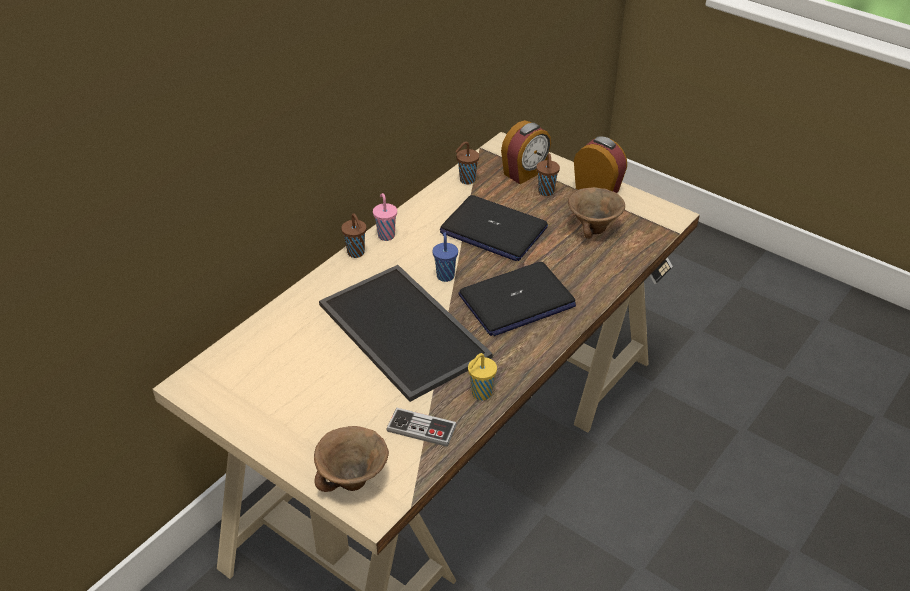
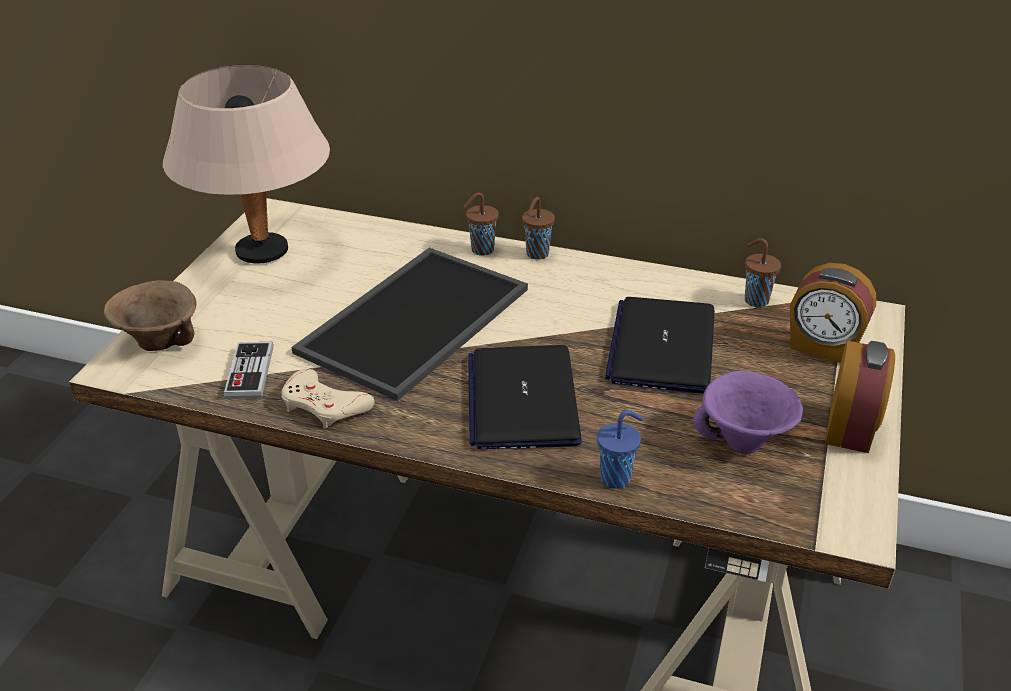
camera: 70 degrees right, 5 degrees down
(251, 398) = (263, 251): none -> beige table lamp
(386, 235) = (586, 266): pink cup -> none
(445, 275) = (538, 328): blue cup -> blue cup (617, 478)
(480, 394) = (324, 405): yellow cup -> beige game controller
(516, 301) = (522, 399): laptop -> laptop turned 45 degrees clockwise
(546, 192) = (793, 377): brown cup -> brown cup (481, 250)
(594, 229) = (743, 443): brown bowl -> purple bowl

